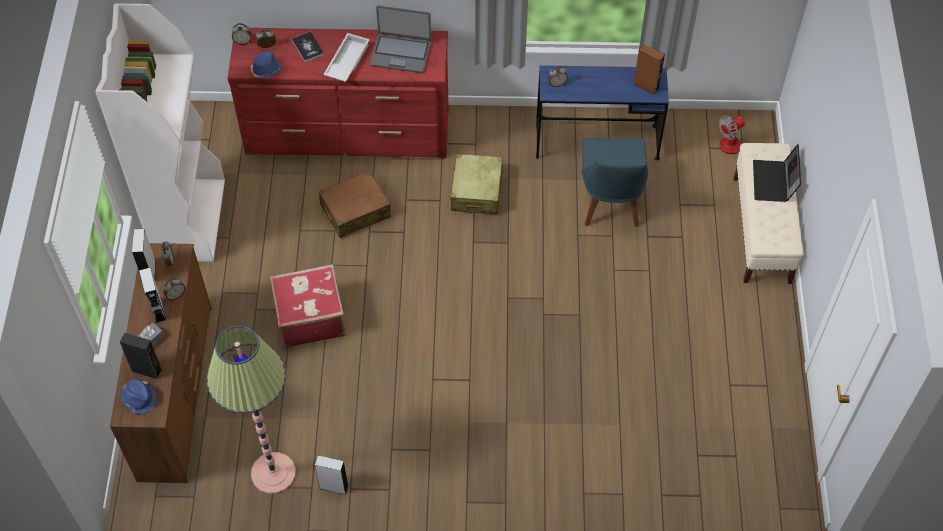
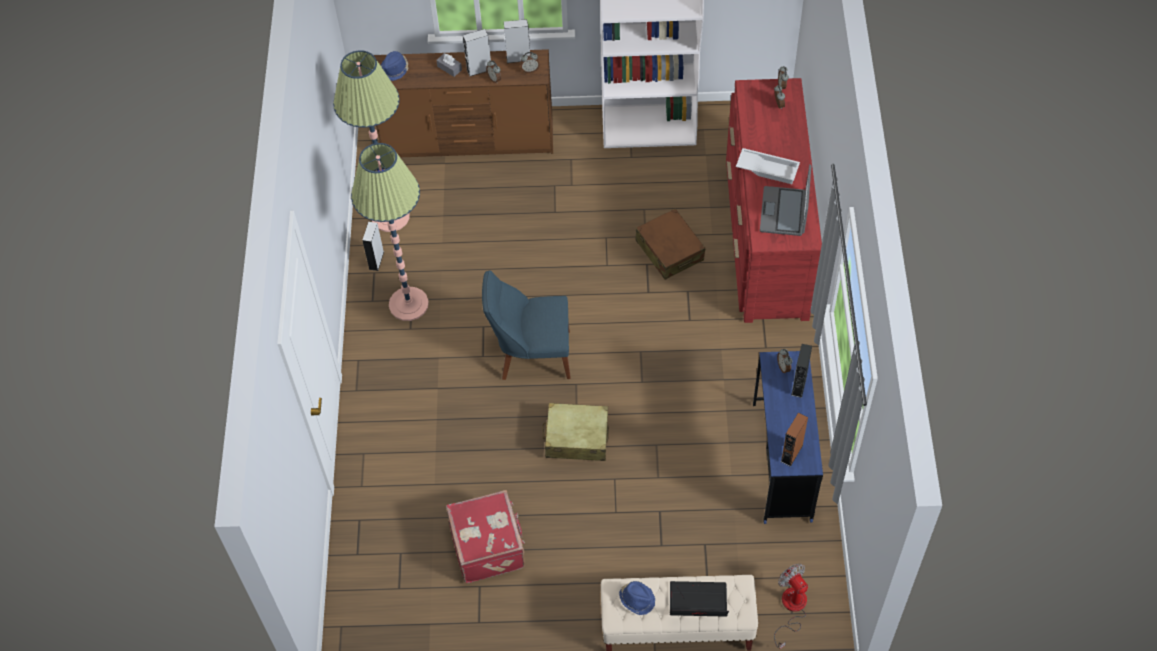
camera: 90 degrees right, 0 degrees up
(147, 370) = (421, 70): black speaker -> black speaker (799, 385)
(266, 70) = (748, 107): blue hat -> blue hat (637, 599)
(307, 47) = (782, 136): book -> none
(309, 317) = (547, 226): red suitcase -> red suitcase (489, 546)
(397, 452) = (408, 304): none -> floor lamp
(476, 191) = (704, 351): beige suitcase -> beige suitcase (576, 438)
(610, 202) = (700, 475): blue chair -> blue chair (531, 355)

